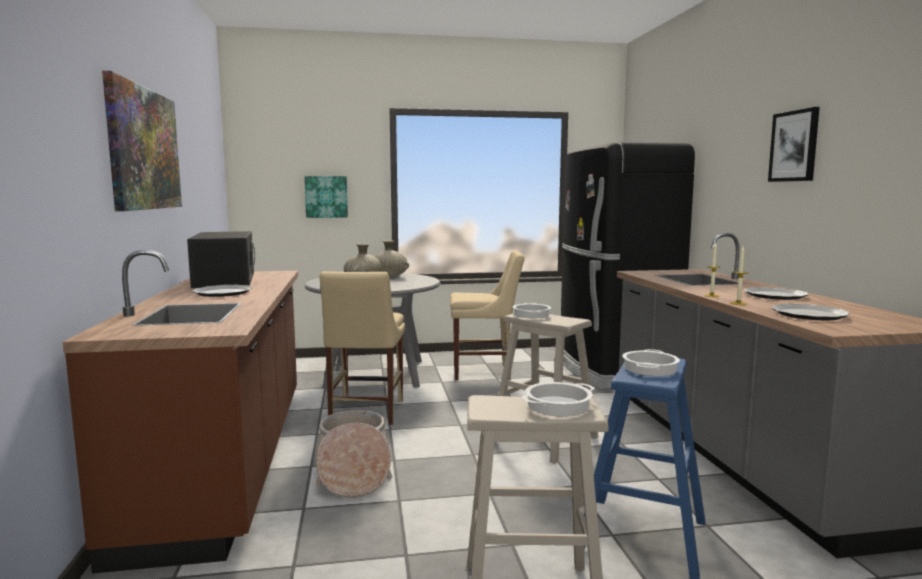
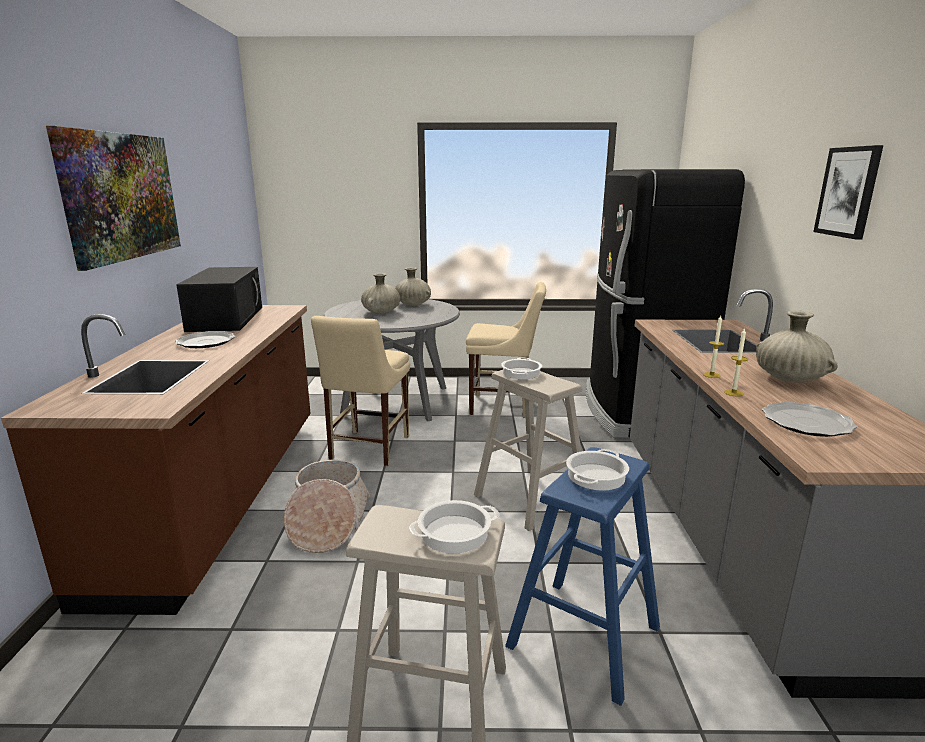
camera: 10 degrees right, 10 degrees up
(326, 197) = (354, 218): picture -> none
(774, 295) = (789, 379): plate -> beige vase

